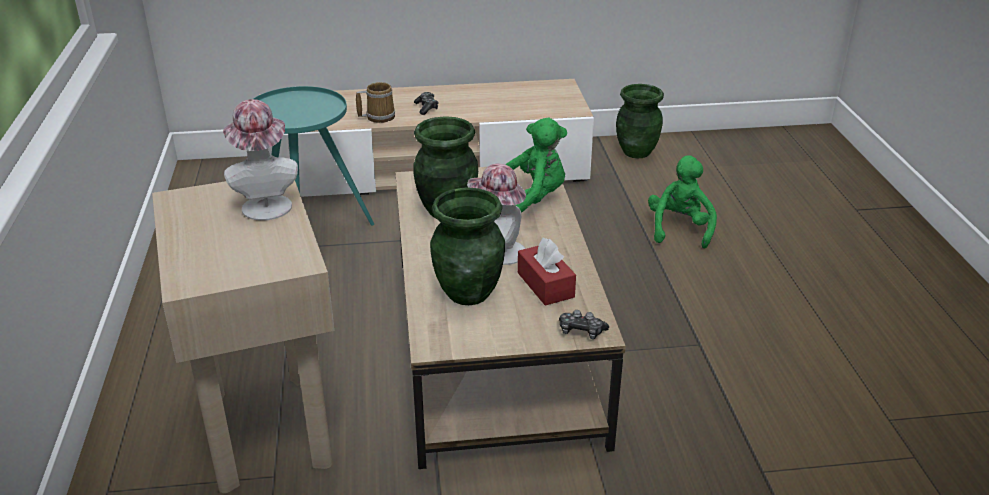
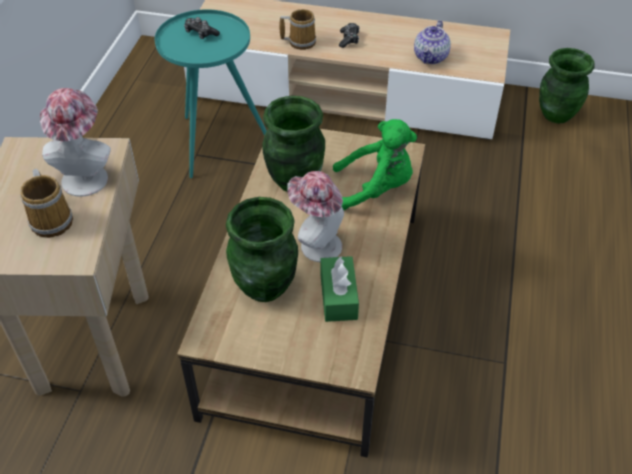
camera: 20 degrees right, 15 degrees up
(253, 241) = (52, 219): none -> mug
(514, 108) = (431, 57): none -> teapot
(545, 285) = (338, 296): red tissue box -> green tissue box
(581, 331) = (342, 363): game controller -> game controller (200, 33)
(679, 229) = (553, 220): green plush toy -> none

